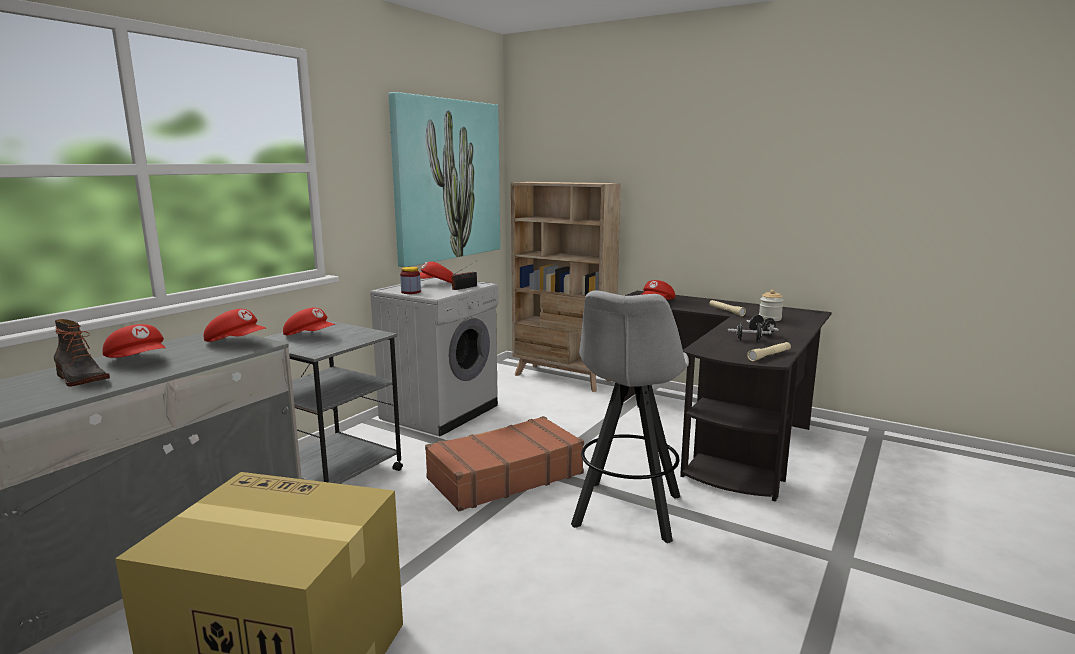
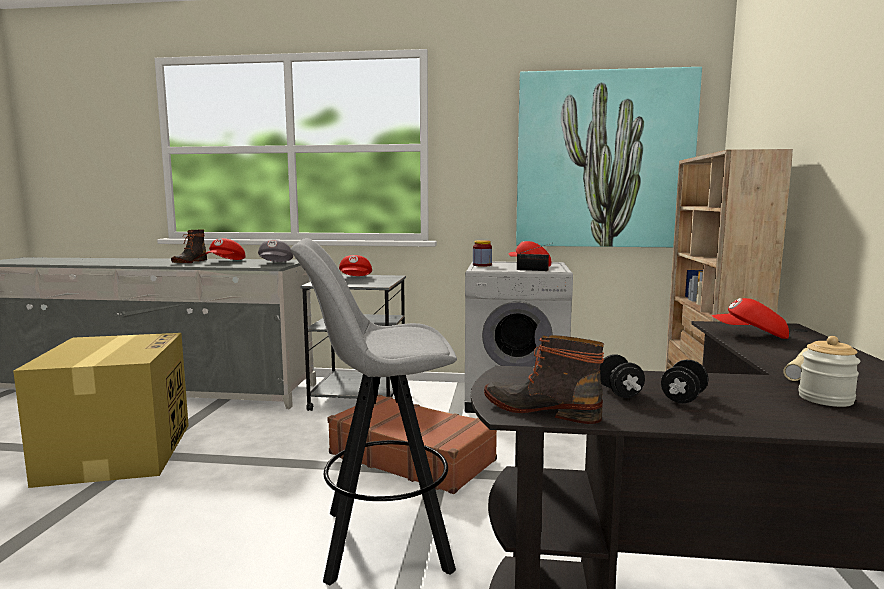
camera: 65 degrees right, 5 degrees down
(237, 342) = (276, 264): red cap -> grey cap
(769, 355) = (542, 409): beige flashlight -> boot

